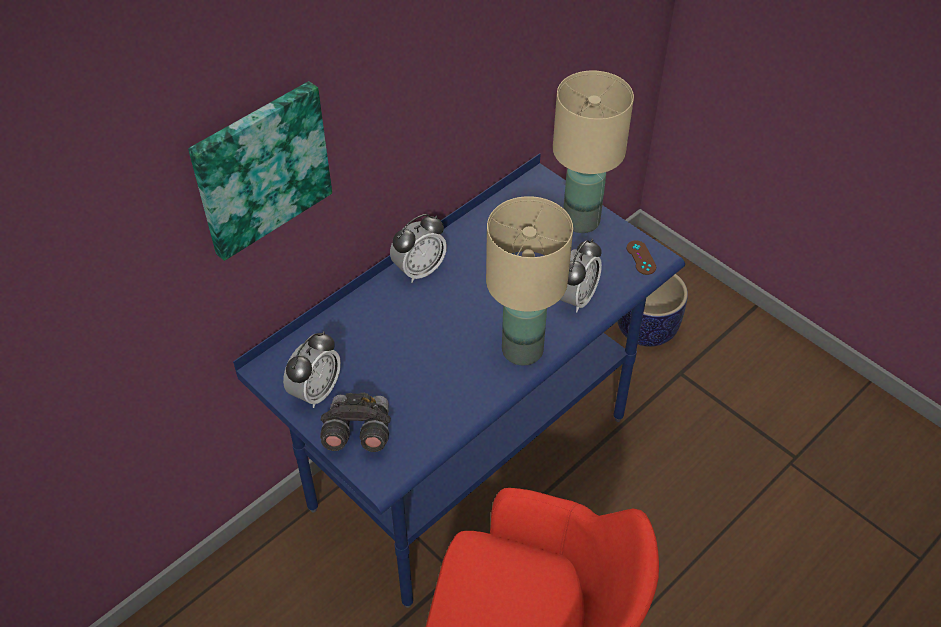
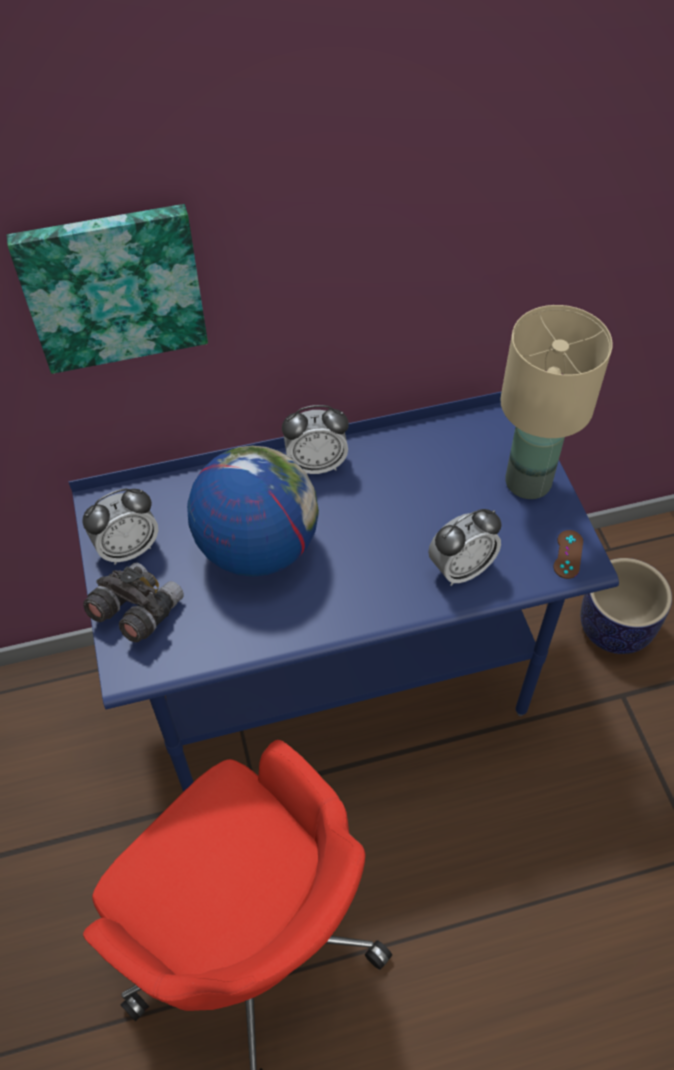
camera: 30 degrees right, 5 degrees up
(417, 347) = (257, 547): none -> globe
(521, 350) = (361, 601): beige table lamp -> none

